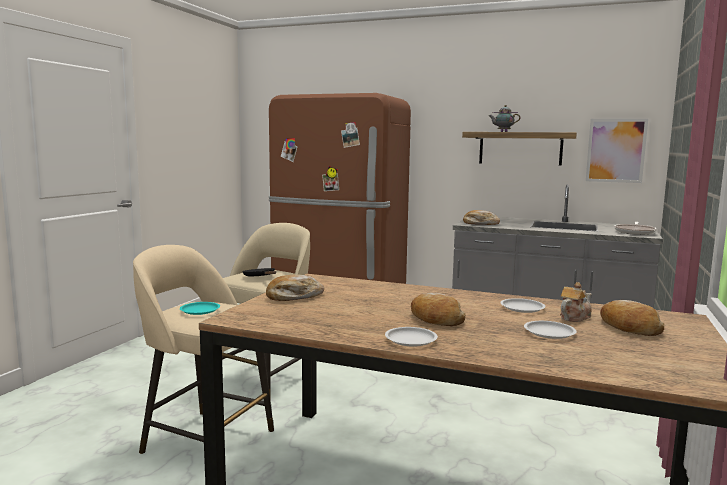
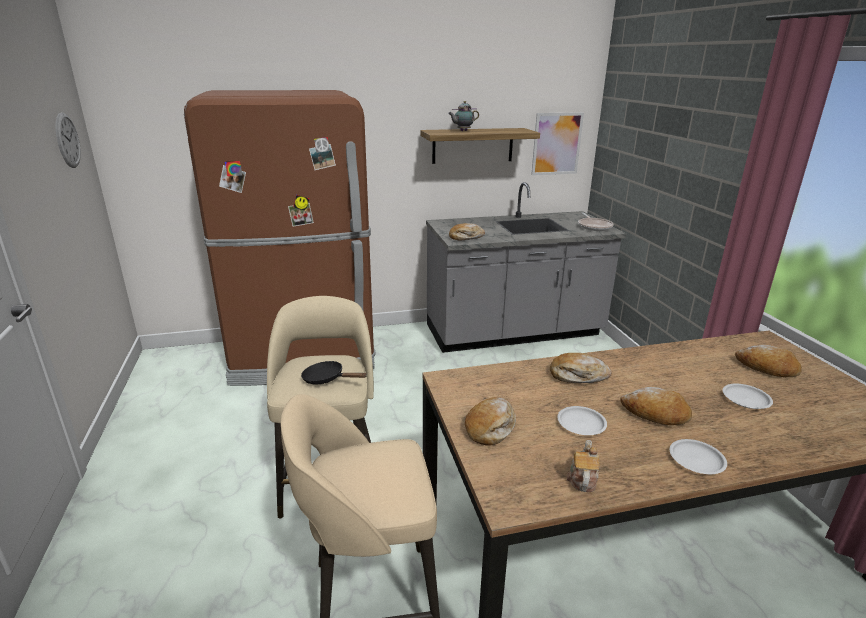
camera: 35 degrees left, 15 degrees up
(200, 310) = (367, 478): turquoise plate -> none
(214, 127) = (67, 140): none -> wall clock
(417, 294) = (578, 375): none -> bread
(522, 308) = (675, 367): white plate -> white plate (581, 424)
(574, 317) = (721, 367): teapot -> teapot (582, 478)

